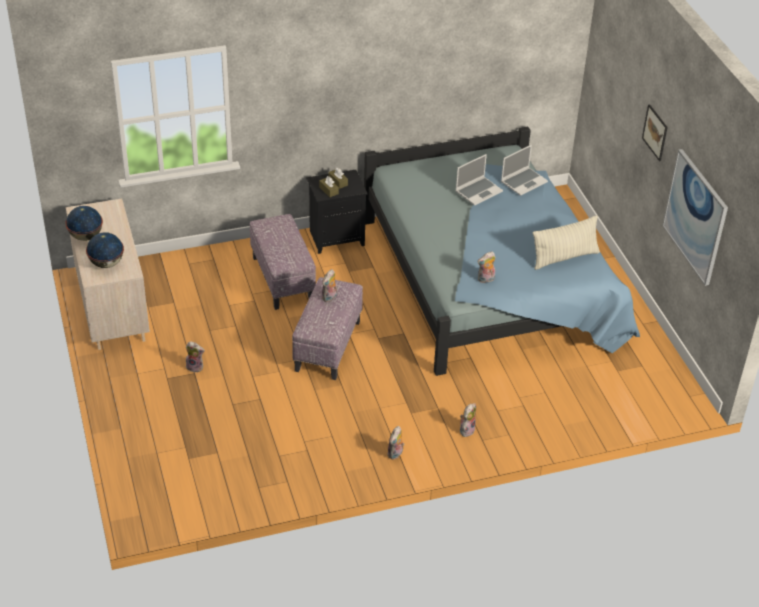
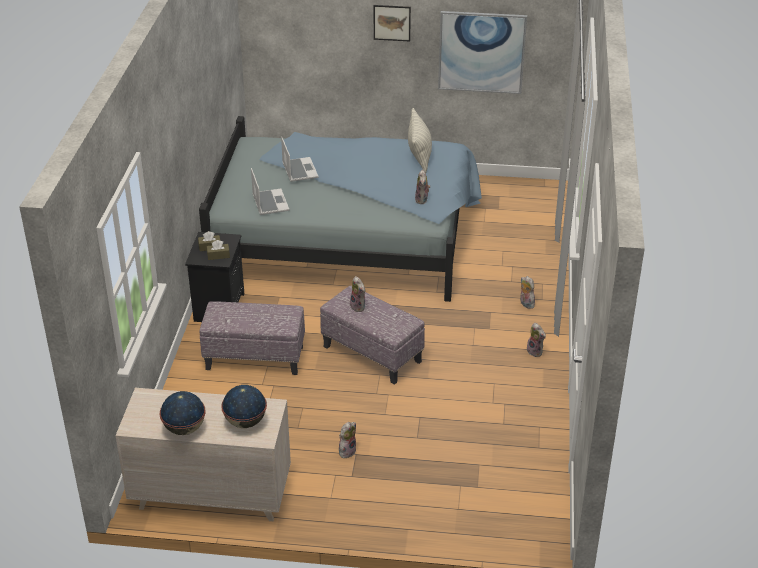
camera: 65 degrees left, 5 degrees down
(524, 182) = (303, 145): laptop -> laptop (269, 203)

